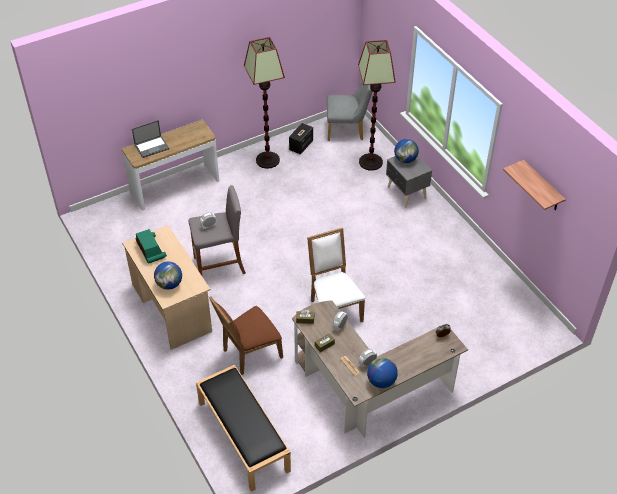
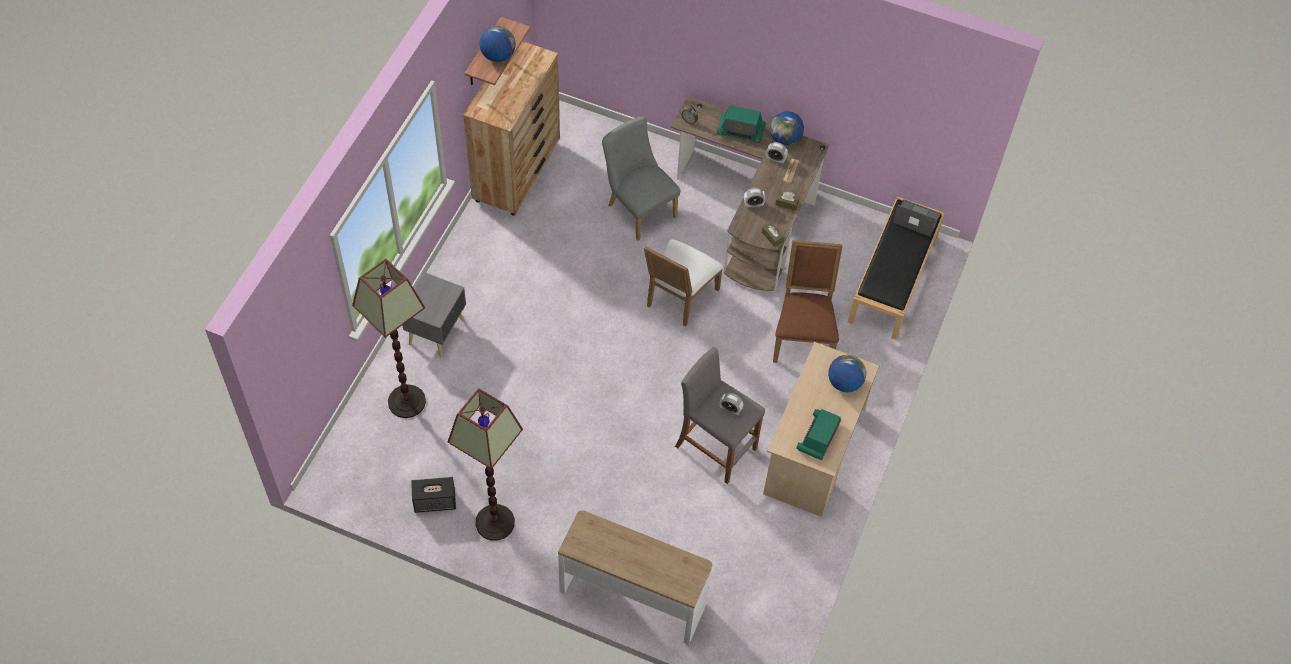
camera: 130 degrees left, 10 degrees up
(152, 146) = (660, 571): laptop -> laptop (915, 218)
(249, 354) = (803, 336): brown chair -> brown chair turned 105 degrees counterclockwise
(348, 130) = (359, 465): grey chair -> grey chair (638, 208)
(405, 160) = (426, 308): globe -> globe (498, 56)
(410, 359) = (740, 131): none -> radio
(502, 286) = (517, 172): none -> brown dresser

